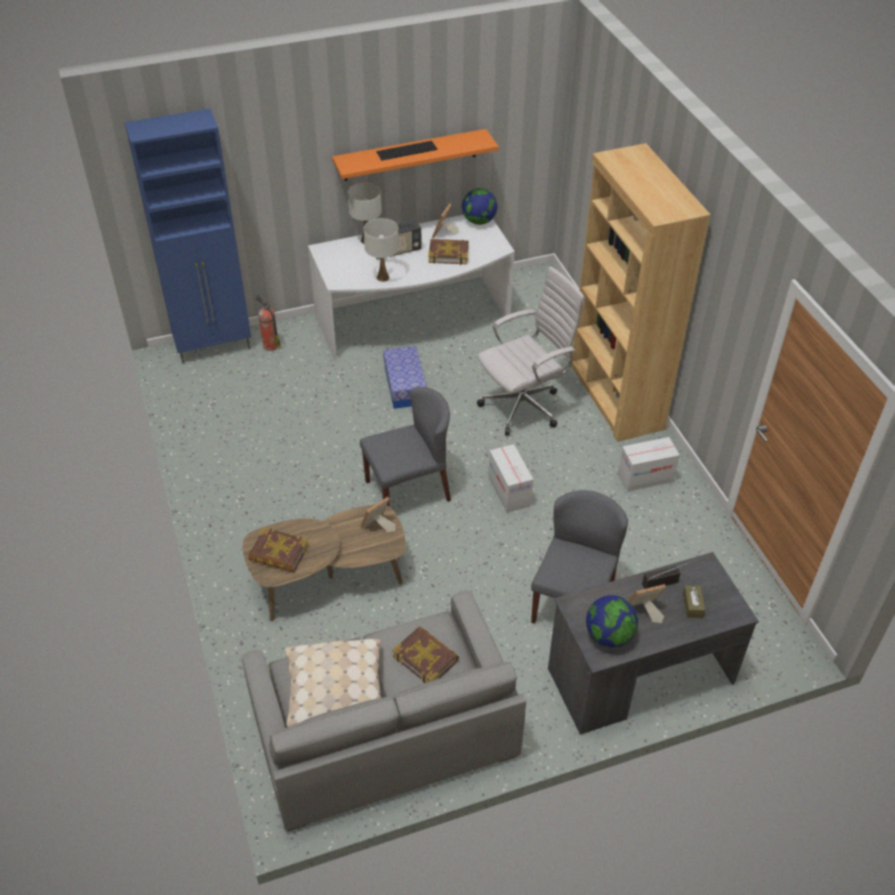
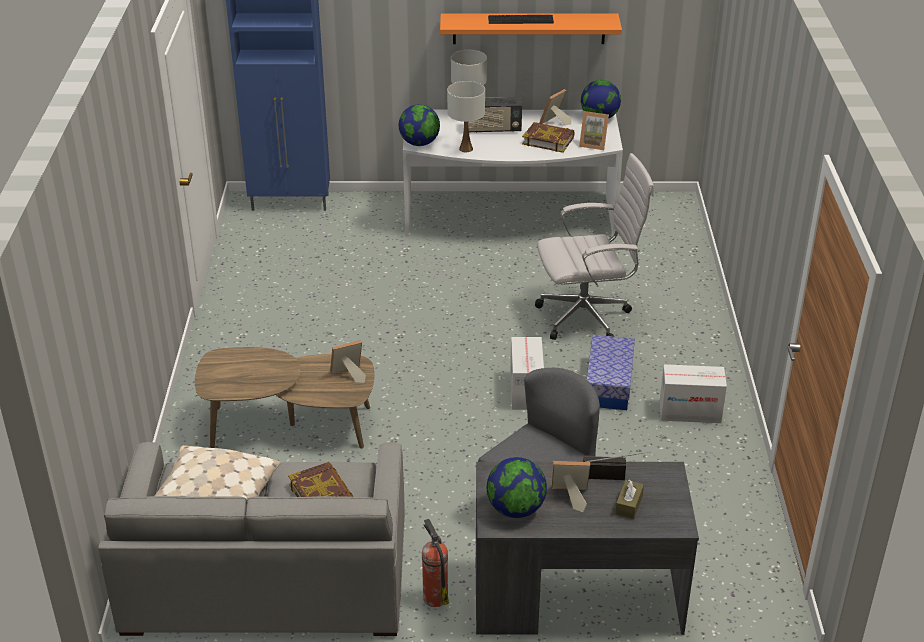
camera: 20 degrees right, 10 degrees down
(270, 345) = (347, 211): fire extinguisher -> fire extinguisher (434, 596)
(278, 554) = (231, 373): book -> none
(339, 280) = (419, 143): none -> globe
(405, 386) = (467, 273): storage box -> storage box (609, 384)
(408, 490) = (417, 366): grey chair -> none
(487, 250) = (593, 144): none -> picture frame
(615, 397) = (697, 329): brown bookcase -> none

